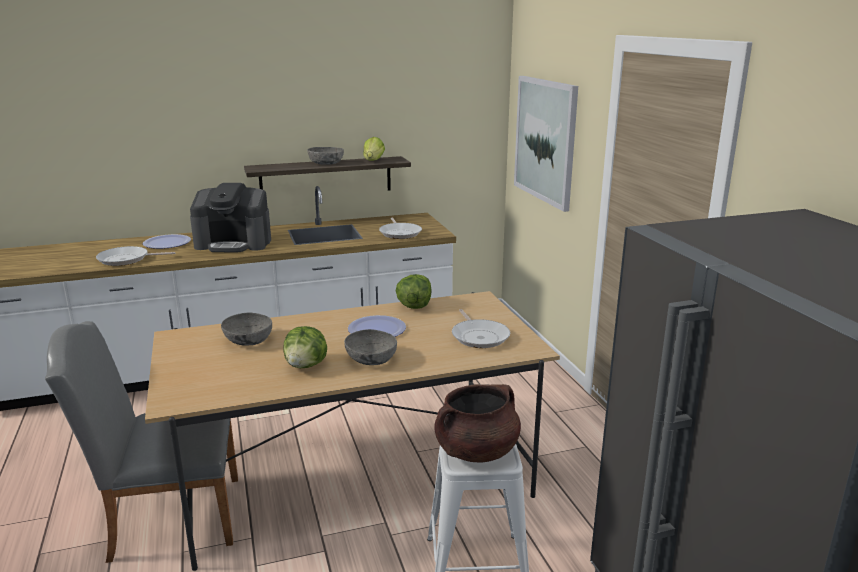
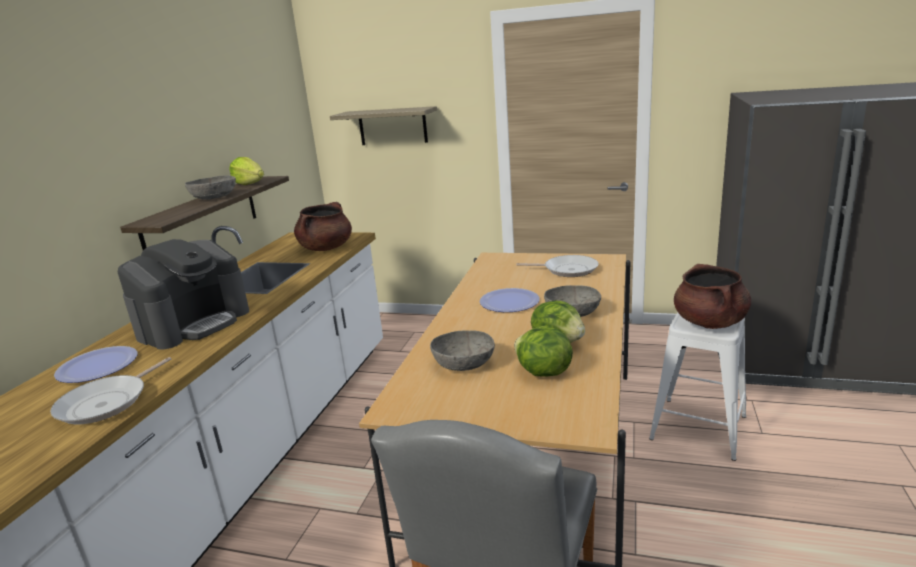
camera: 55 degrees left, 0 degrees up
(400, 233) = (326, 248): frying pan -> brown cooking pot
(414, 306) = (476, 281): lettuce -> lettuce (542, 373)
(545, 140) = (392, 126): picture -> shelf

